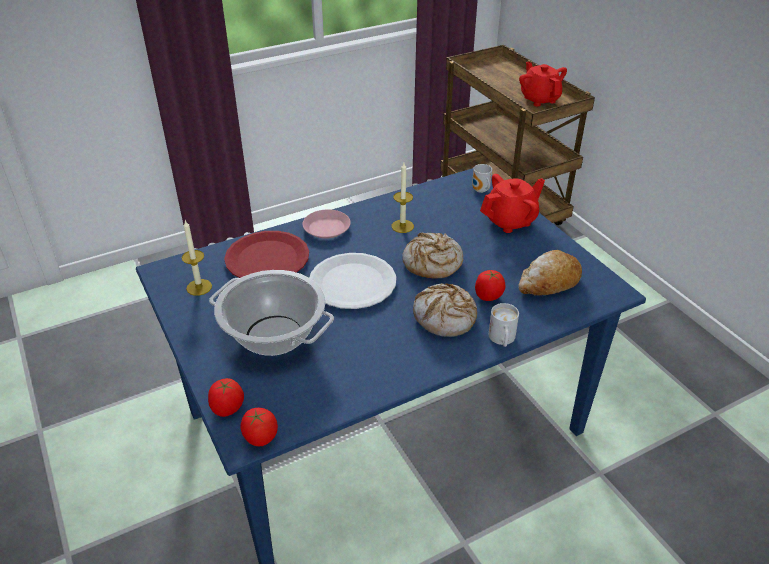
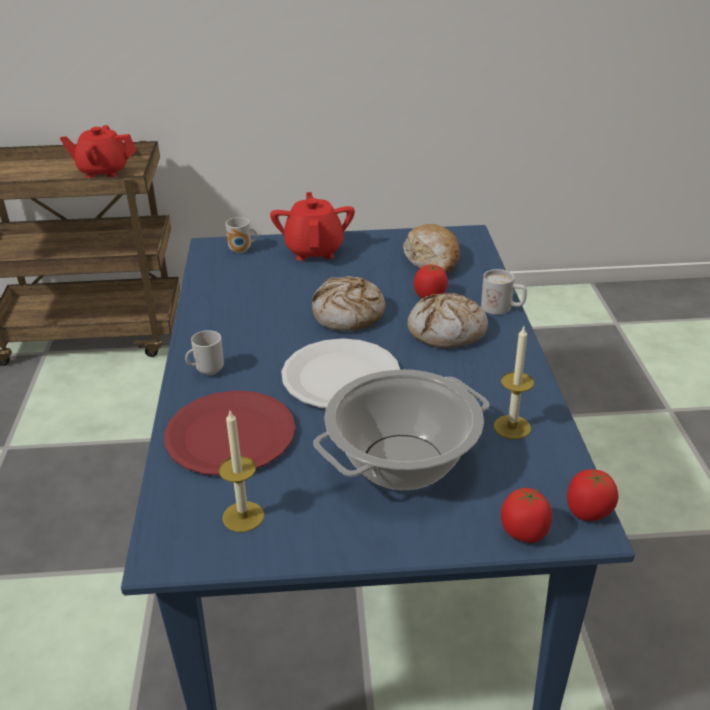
camera: 65 degrees left, 5 degrees down
(326, 228) = (207, 370): pink plate -> mug
(402, 226) = (259, 315): candle -> candle (512, 427)

